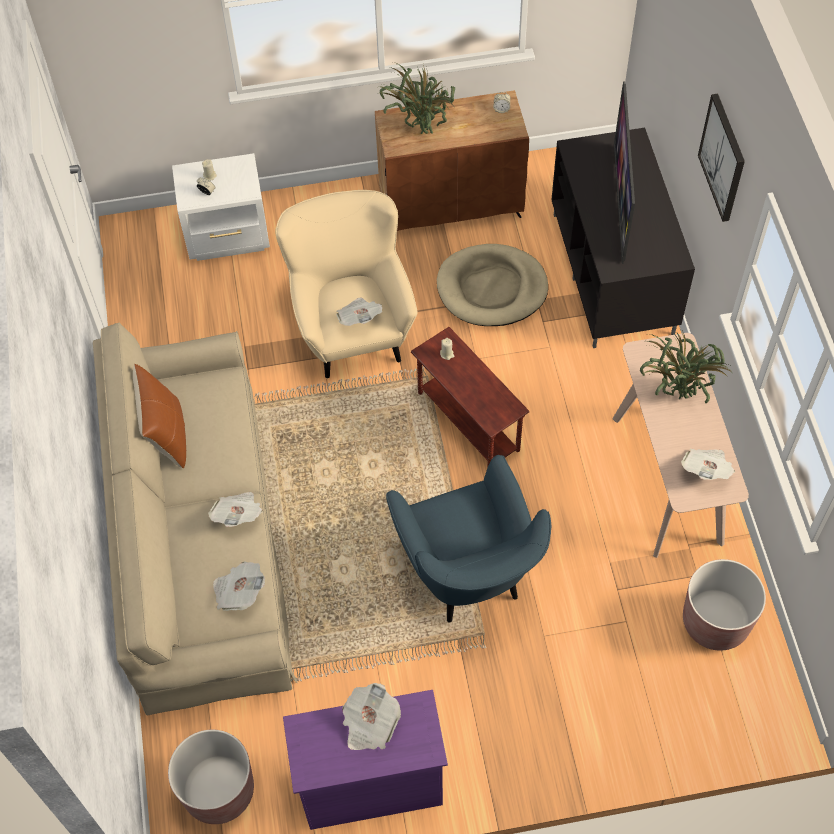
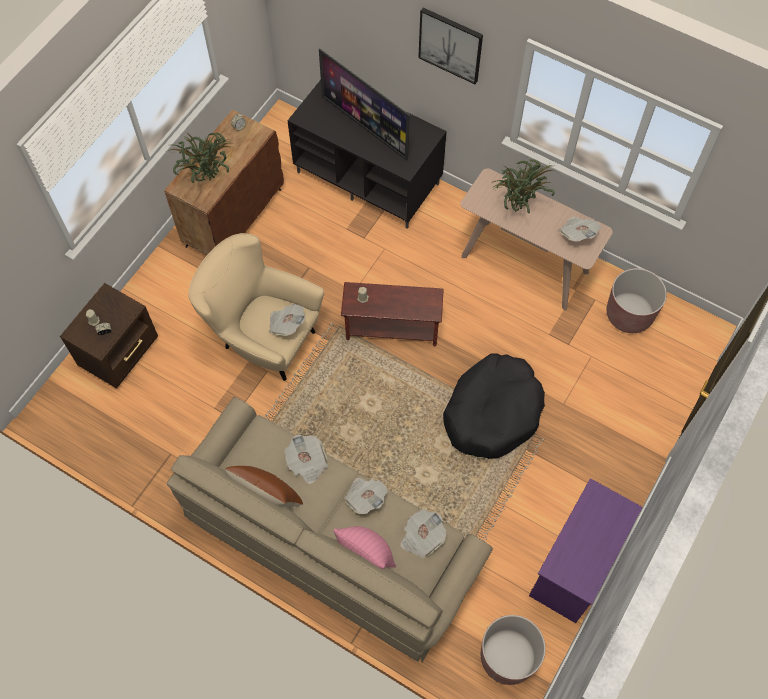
camera: 50 degrees left, 5 degrees up
(179, 559) = (366, 555): none -> pink pillow
(229, 237) = (121, 353): white nightstand -> brown nightstand
(369, 724) = (583, 528): newspaper -> newspaper (307, 463)
(468, 577) = (492, 412): blue armchair -> black dog bed
(492, 288) = (314, 244): beige dog bed -> none

